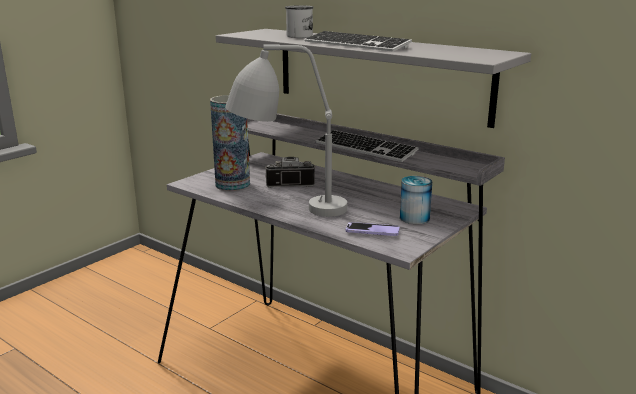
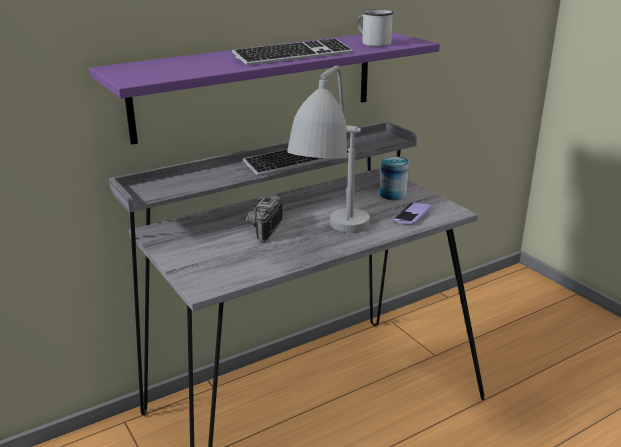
camera: 70 degrees left, 5 degrees up
(232, 184) = (237, 260): vase -> none
(301, 35) = (194, 62): white mug -> white mug (372, 43)
(379, 74) = (257, 84): grey shelf -> purple shelf

